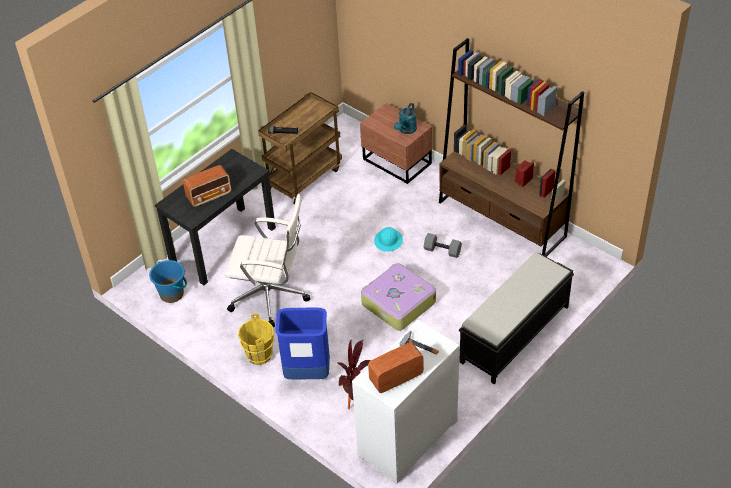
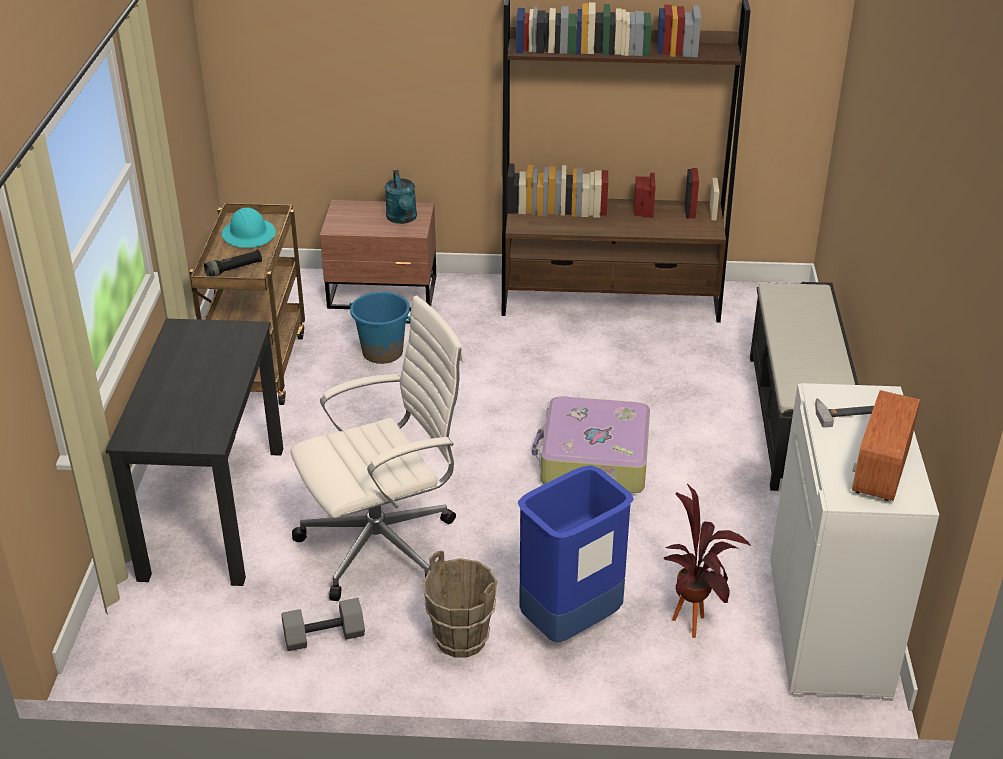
camera: 40 degrees left, 10 degrees down
(172, 294) = (195, 627): blue bucket -> blue bucket (383, 352)
(209, 196) = (202, 394): radio -> none
(259, 355) = (460, 639): yellow bucket -> brown bucket
(388, 241) = (485, 389): turquoise hard hat -> turquoise hard hat (249, 234)
(443, 250) = (577, 367): grey dumbbell -> grey dumbbell (325, 635)

